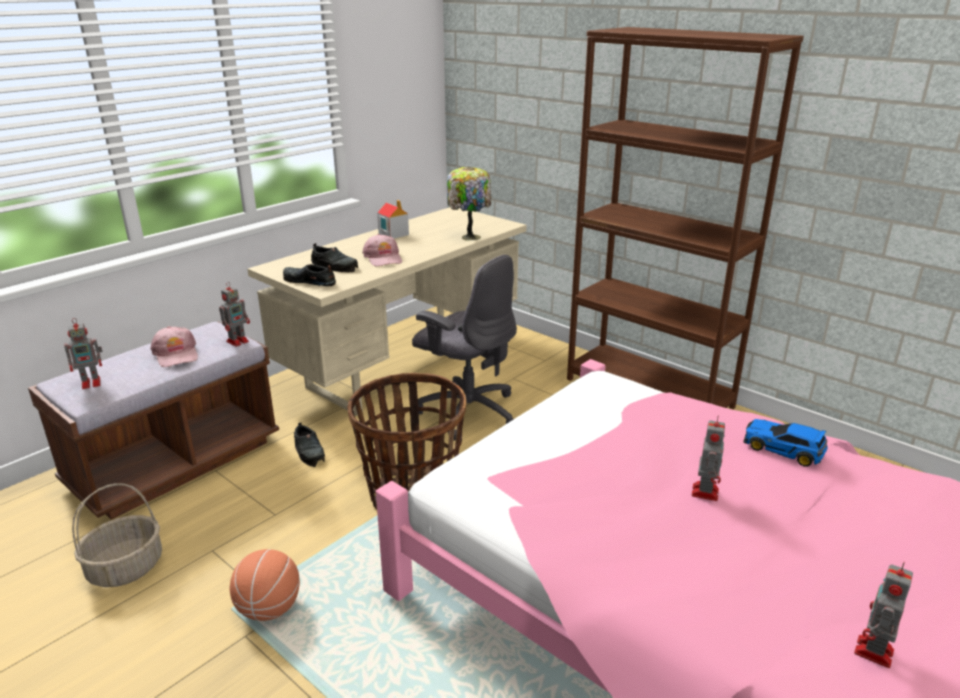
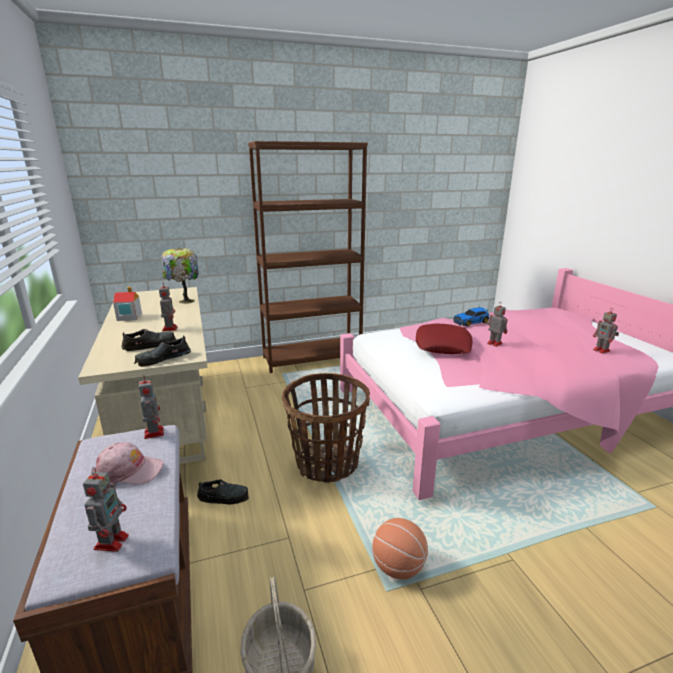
camera: 60 degrees left, 5 degrees down
(383, 258) = (170, 328): pink cap -> toy robot
(468, 411) = (260, 414): grey office chair -> none
(636, 444) = (443, 345): none -> red pillow

